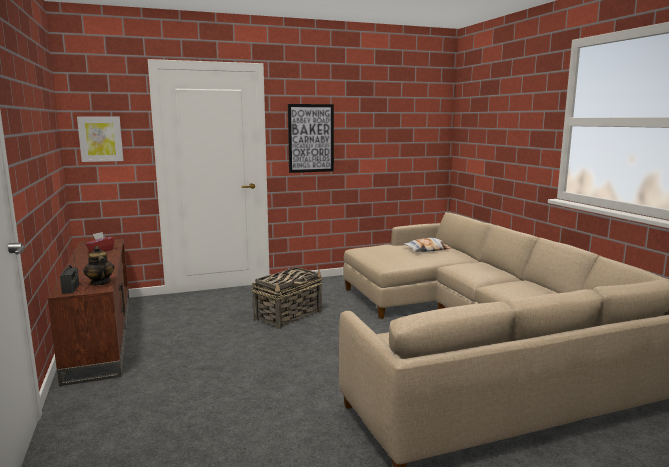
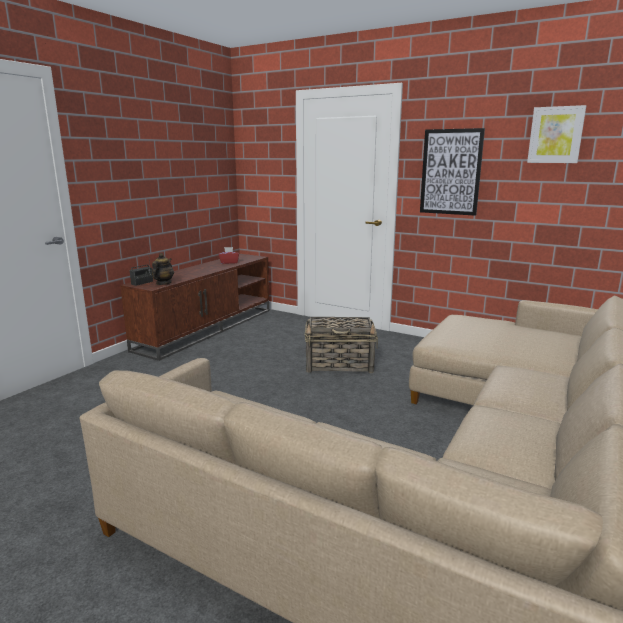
camera: 50 degrees right, 5 degrees up
(100, 139) = (259, 167): picture -> picture (555, 135)
(427, 249) = (529, 339): pillow -> none

